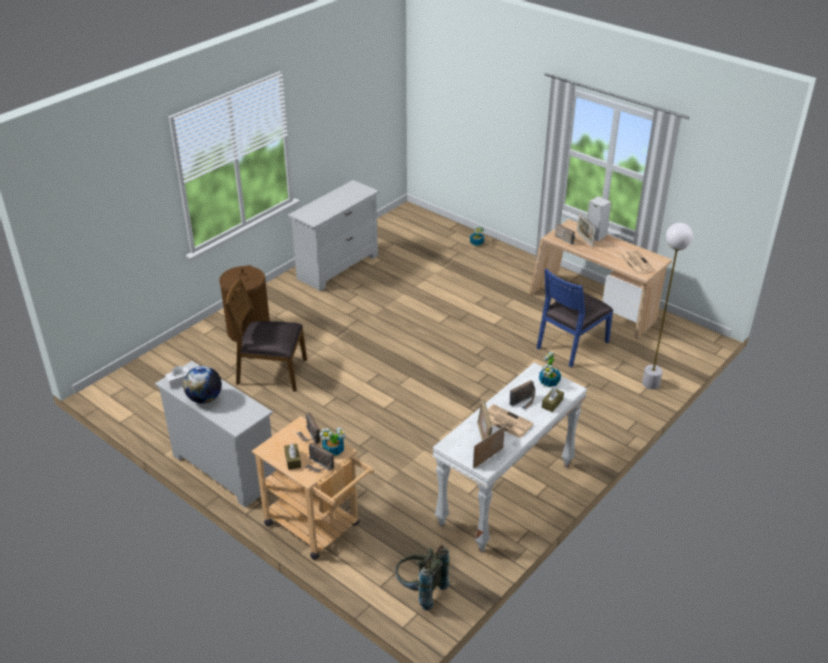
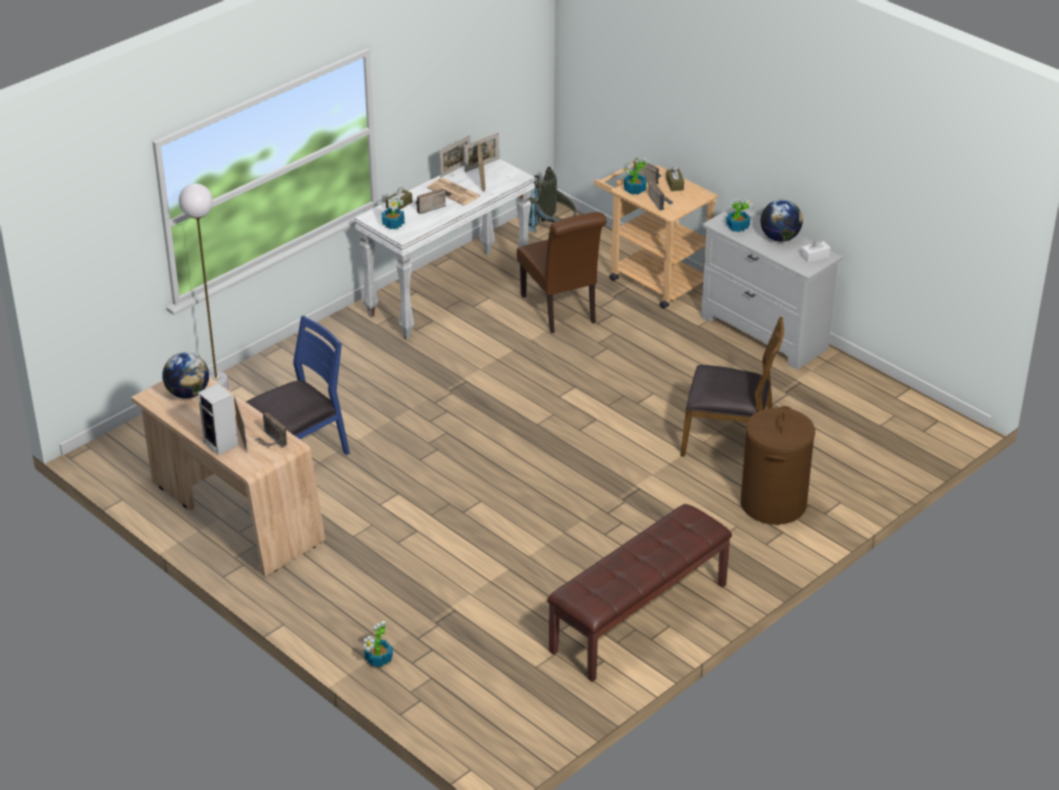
camera: 175 degrees left, 0 degrees up
(240, 409) = (737, 227): none -> potted plant
(338, 266) = (639, 618): white dresser -> brown bench
(401, 481) = (561, 312): none -> brown chair
(513, 451) = (455, 169): none -> picture frame
(636, 262) = (188, 394): newspaper -> globe

